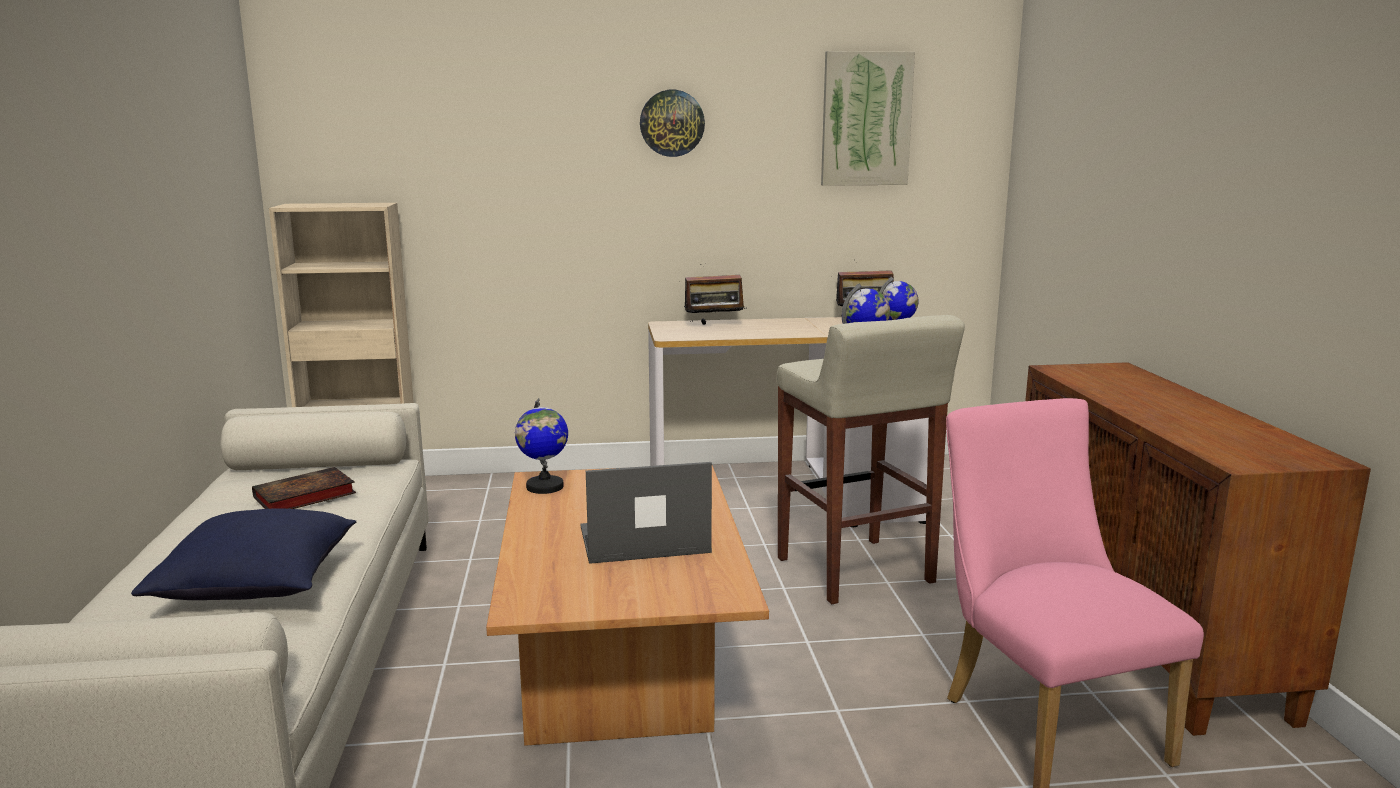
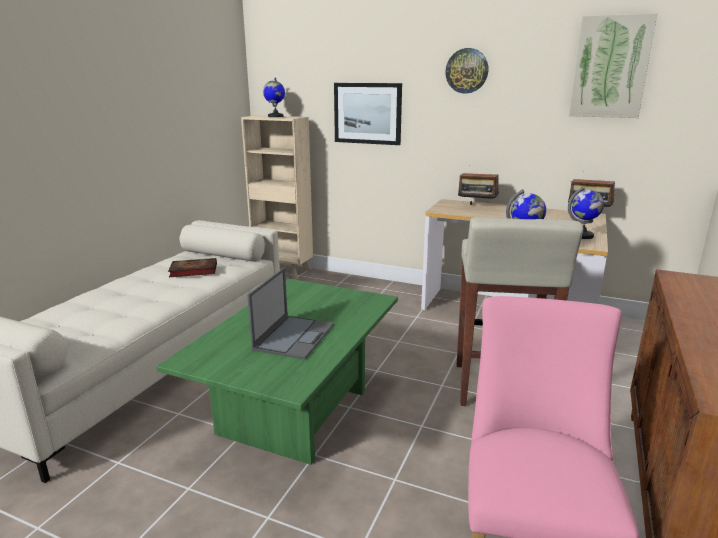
camera: 30 degrees right, 5 degrees up
(259, 586) = (117, 313): blue pillow -> none
(509, 192) = (367, 113): none -> picture
(544, 487) = (290, 290): globe -> globe (275, 116)
(624, 679) = (297, 414): brown coffee table -> green coffee table
(642, 540) = (294, 336): laptop -> laptop turned 90 degrees clockwise

